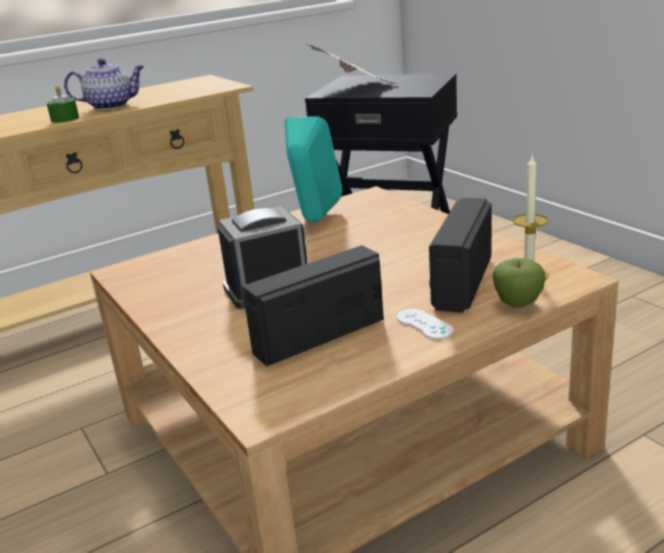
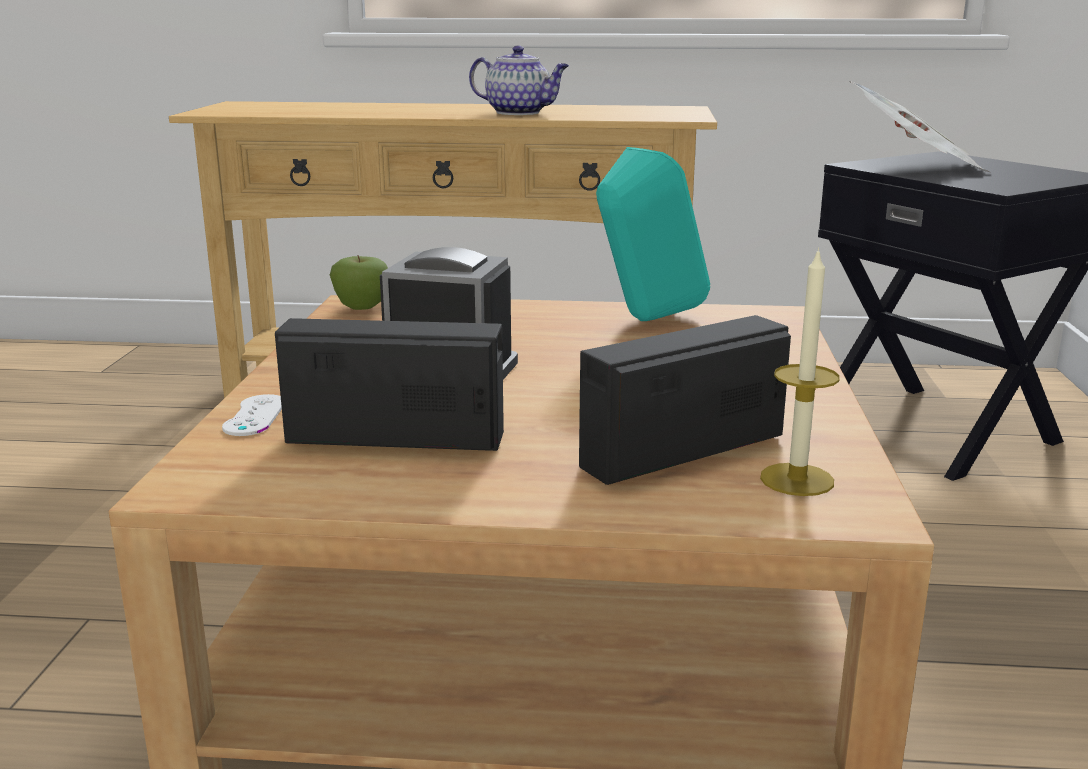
camera: 35 degrees right, 5 degrees down
(65, 119) = (446, 115): green candle -> none
(424, 324) = (532, 477): white game controller -> white game controller (255, 416)
(518, 303) = (704, 507): apple -> apple (362, 308)

